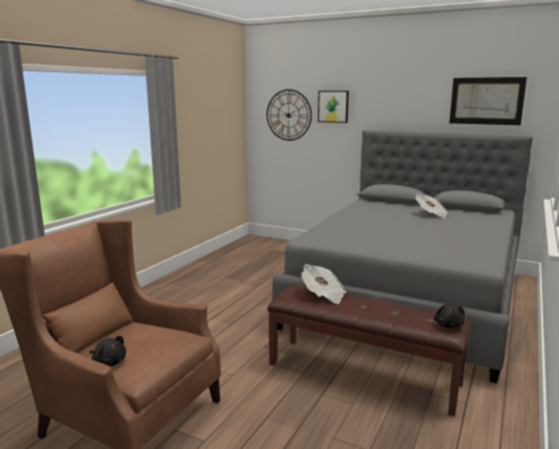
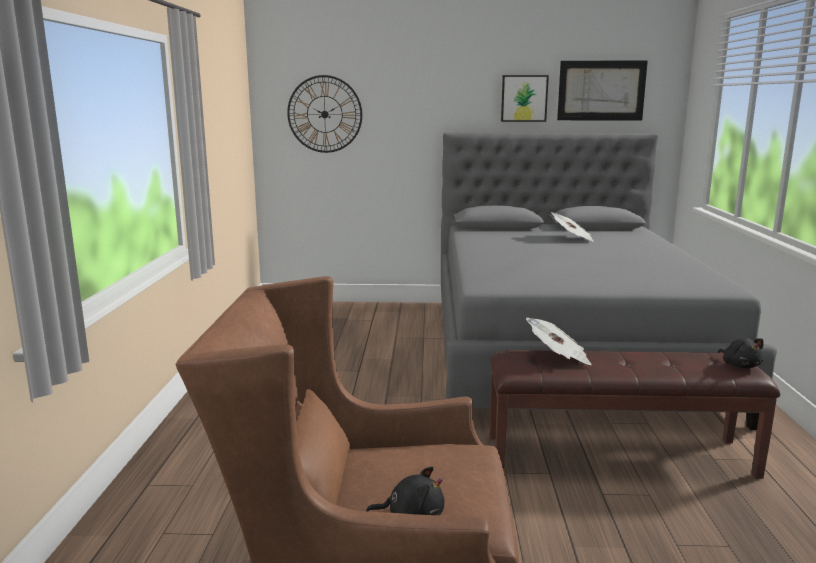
camera: 25 degrees left, 0 degrees up
(333, 106) = (395, 100): picture -> picture (524, 98)

